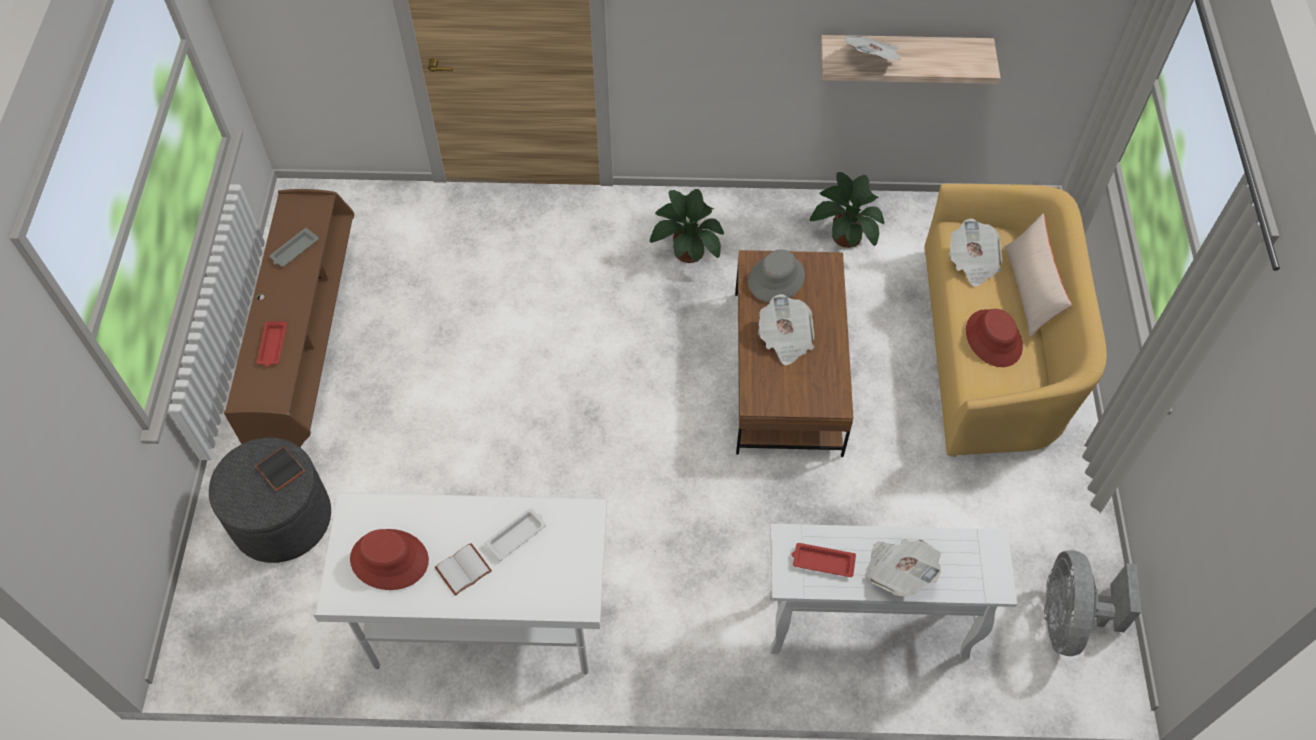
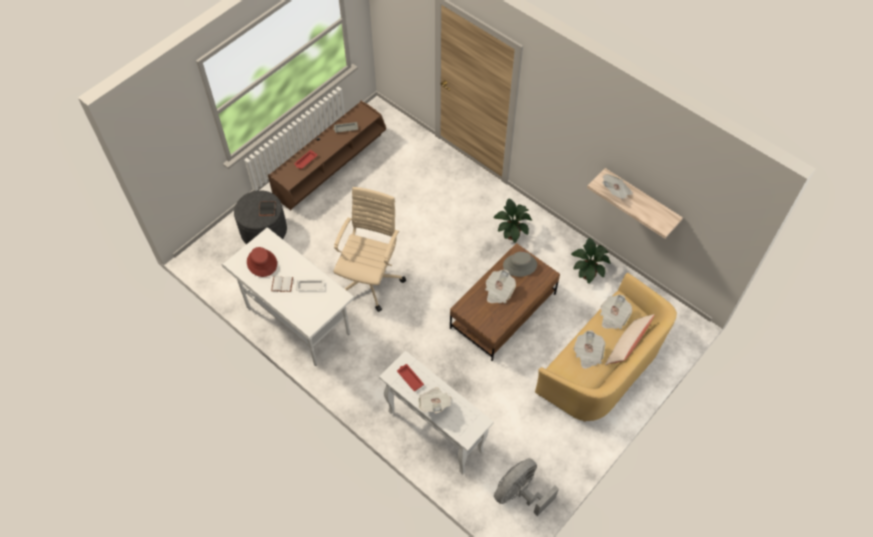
camera: 40 degrees right, 0 degrees up
(541, 469) = (370, 279): none -> beige office chair
(994, 338) = (588, 354): red hat -> newspaper

